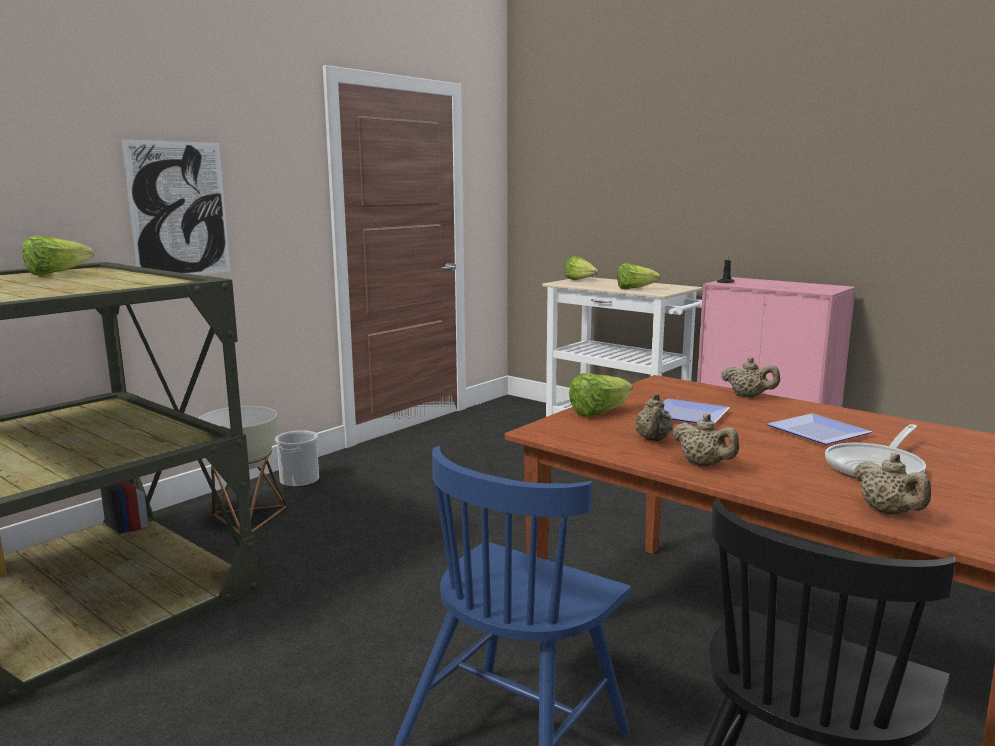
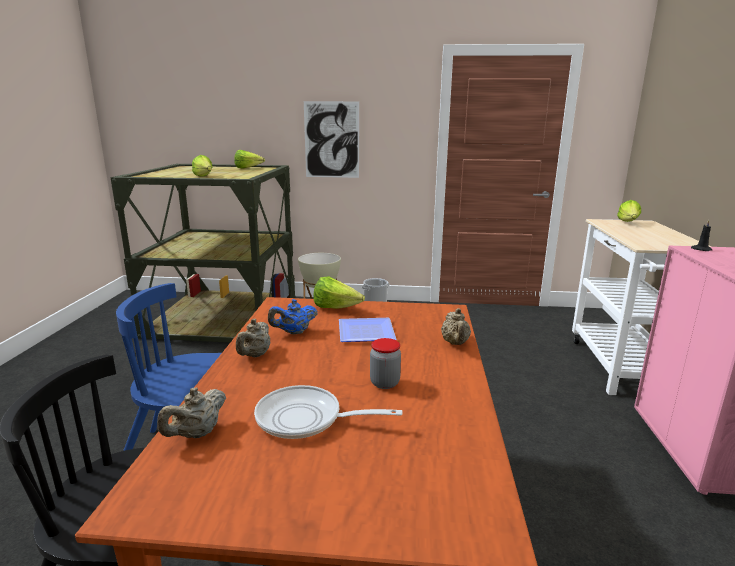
camera: 55 degrees right, 5 degrees up
(634, 289) = (637, 238): lettuce -> lettuce (204, 177)
(653, 440) = (294, 332): beige teapot -> blue teapot
(817, 432) = (384, 383): plate -> jar

